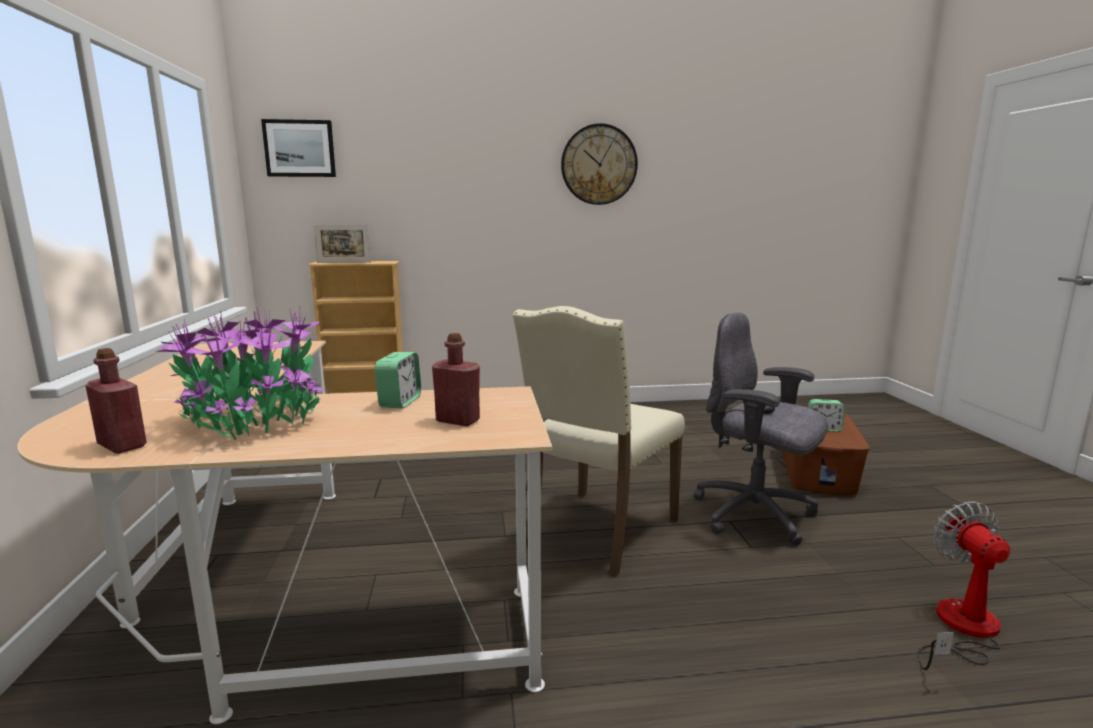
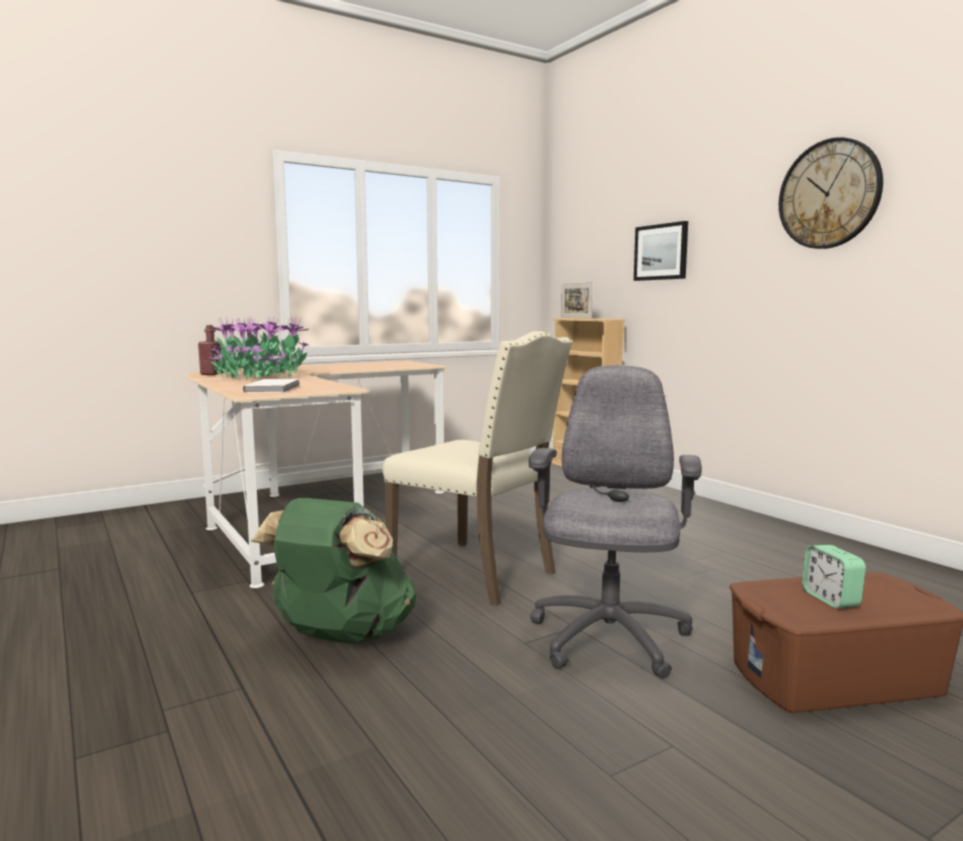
camera: 65 degrees right, 5 degrees down
(299, 148) = (575, 219): picture -> picture (661, 252)
(400, 402) = (306, 382): alarm clock -> none
(457, 420) = (274, 389): red bottle -> white book
(598, 532) = (477, 573): beige chair -> beige chair turned 150 degrees counterclockwise
(713, 637) = (341, 636): none -> green backpack
(961, 629) = (443, 782): fan -> none

